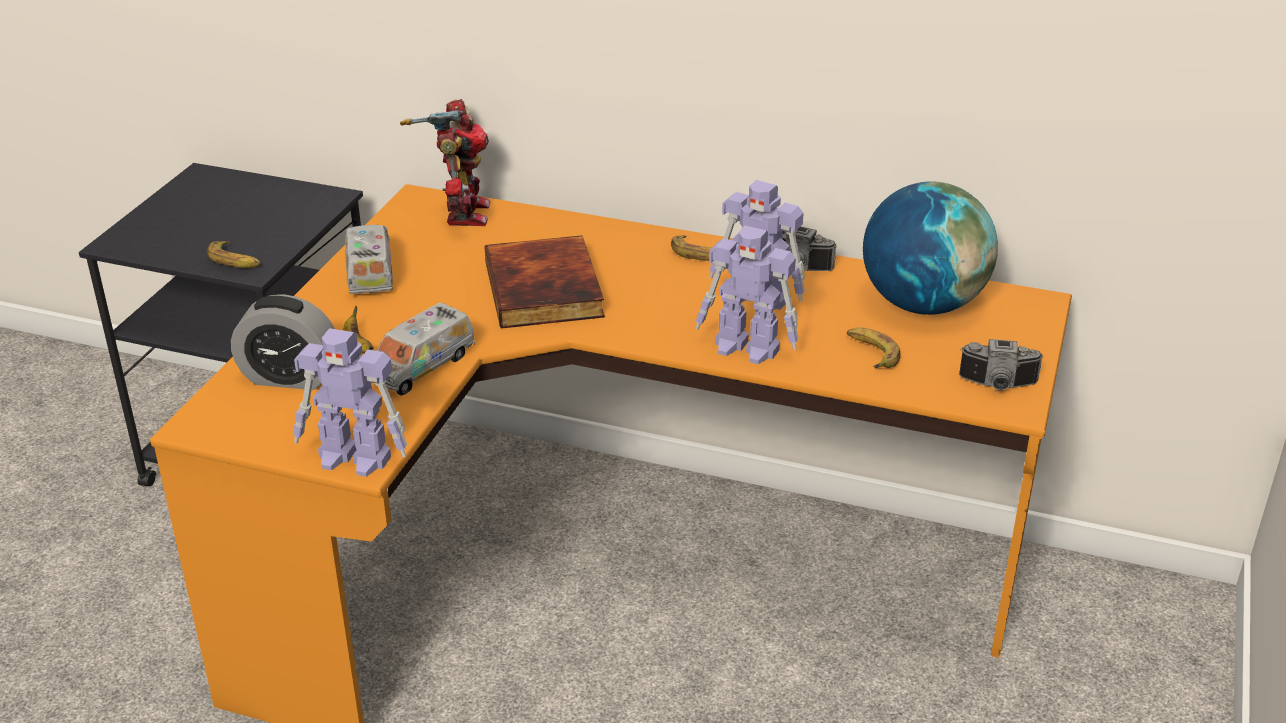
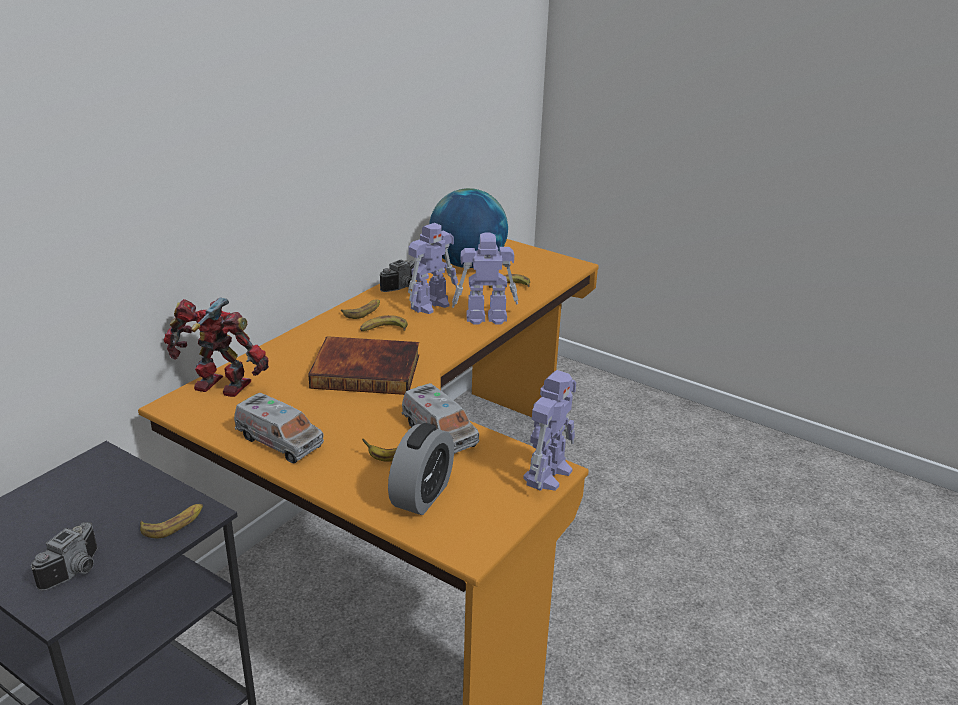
camera: 75 degrees left, 5 degrees down
(370, 271) = (279, 441): toy truck -> toy truck turned 150 degrees counterclockwise
(659, 279) = (383, 330): none -> banana
(748, 348) = (485, 318): toy robot -> toy robot turned 135 degrees counterclockwise
(998, 385) = (556, 265): camera -> camera (76, 571)

